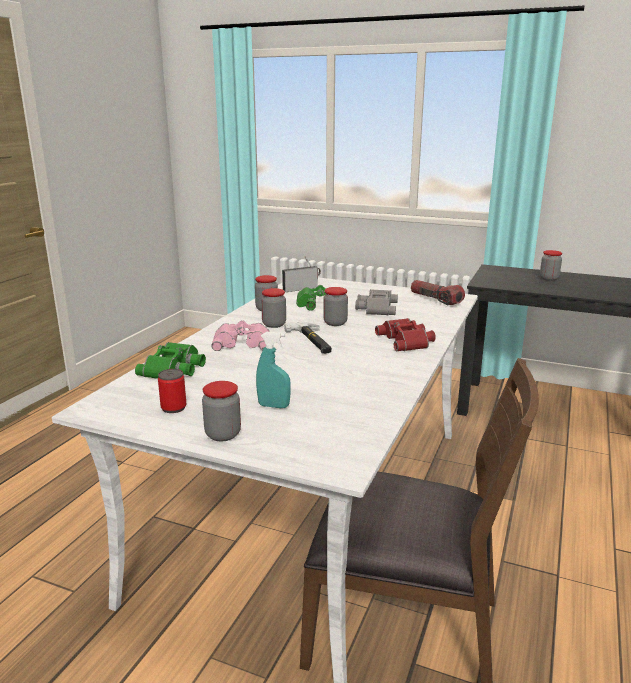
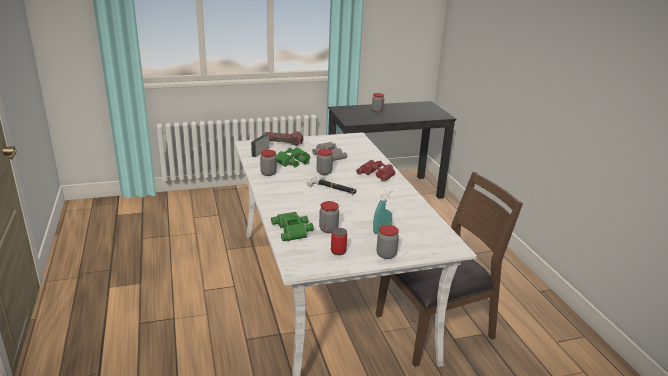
camera: 40 degrees left, 5 degrees up
(242, 342) = (298, 201): pink binoculars -> none
(274, 324) = (293, 183): jar -> jar (328, 229)
(435, 300) = (348, 141): flashlight -> flashlight (283, 143)

